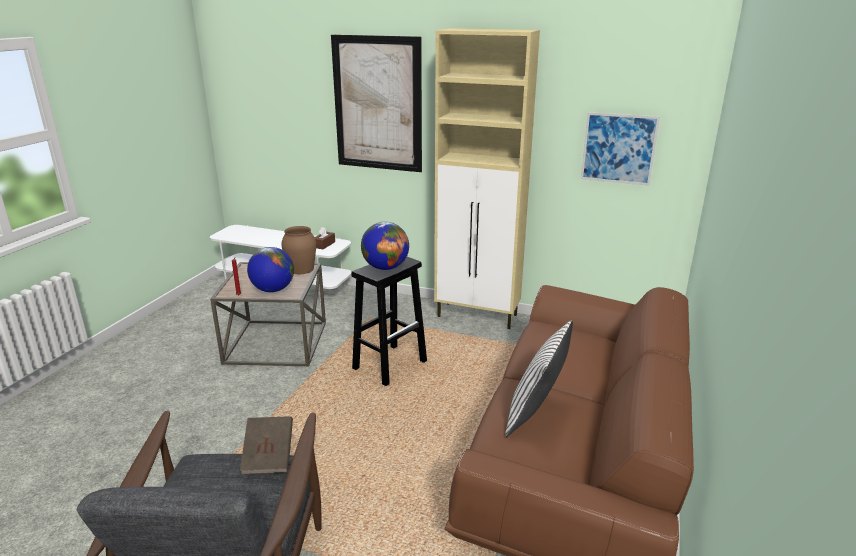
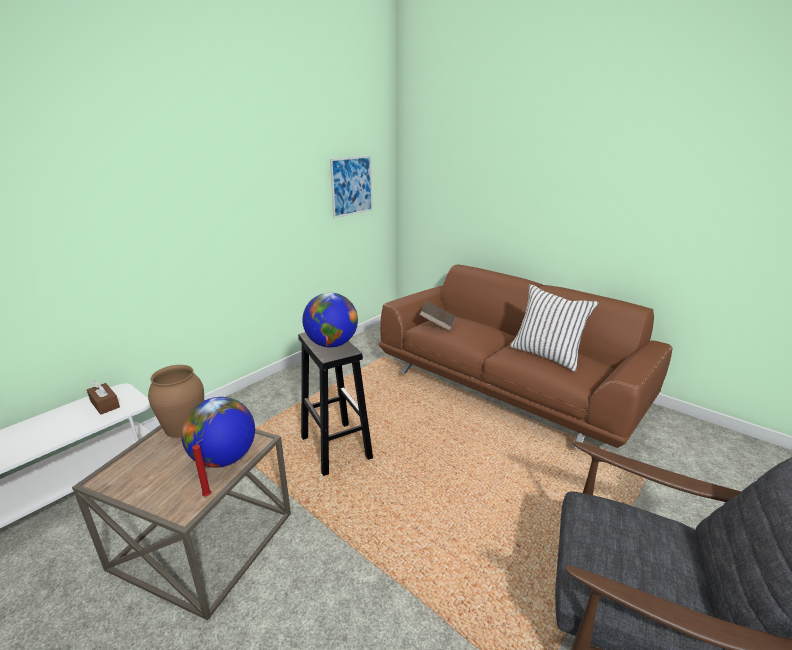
camera: 70 degrees left, 0 degrees up
(269, 456) = (585, 511): brown book -> brown book (437, 324)
(377, 104) = (119, 185): picture -> none
(478, 316) = (293, 376): beige cabinet -> none

